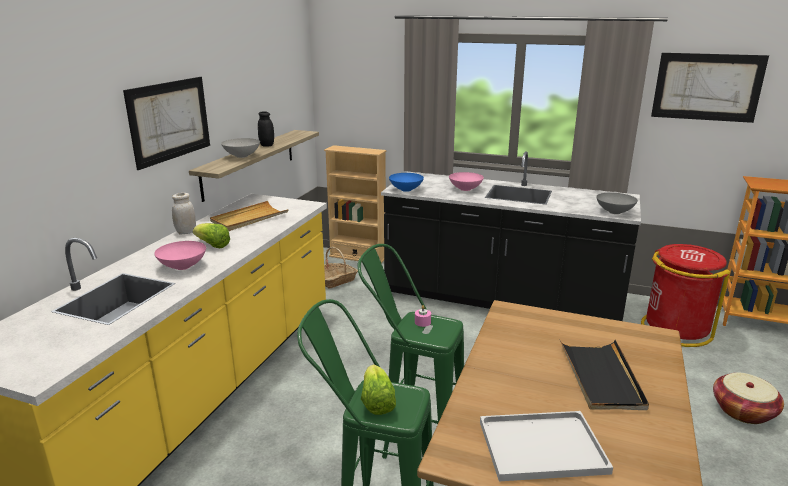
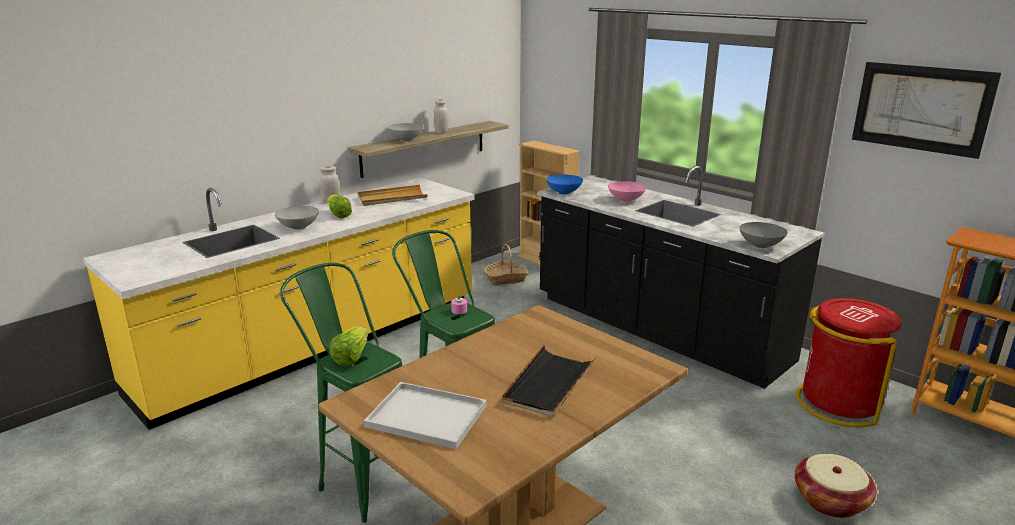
camera: 25 degrees right, 0 degrees up
(170, 120) = (330, 100): picture -> none
(182, 267) = (298, 227): pink bowl -> grey bowl
(267, 145) = (441, 132): black jar -> white jar

